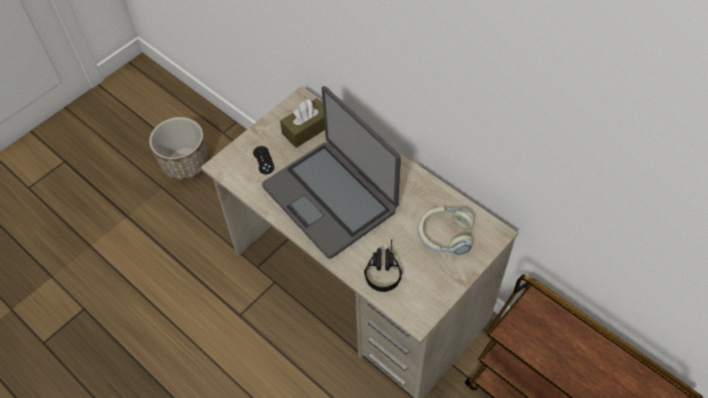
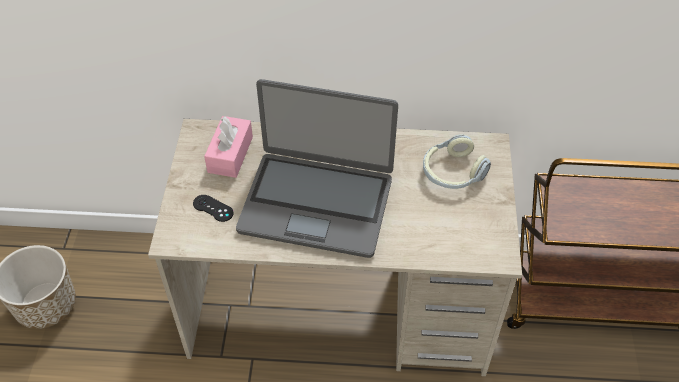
camera: 40 degrees left, 5 degrees down
(307, 129) = (230, 154): brown tissue box -> pink tissue box
(383, 269) = (428, 235): black headphones -> none

